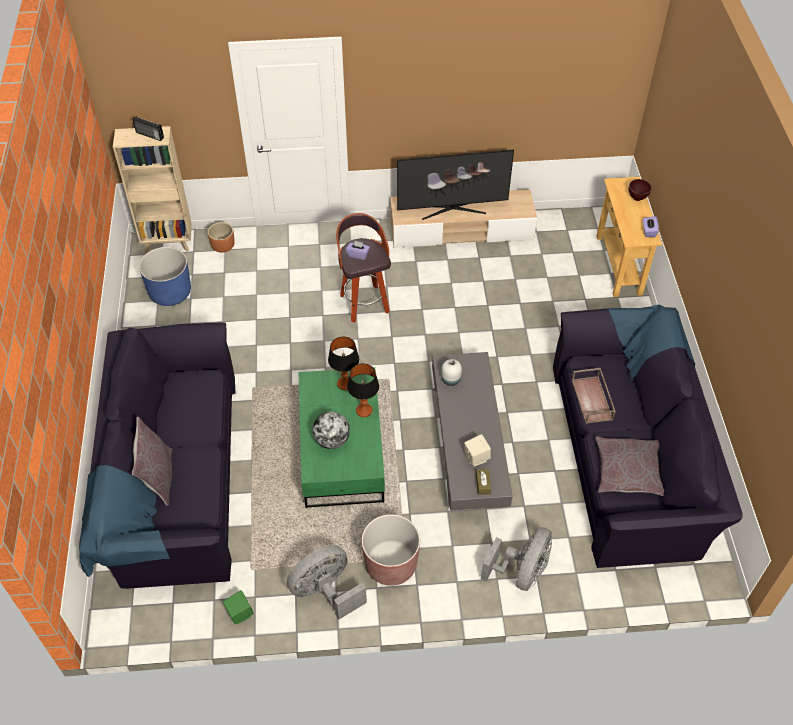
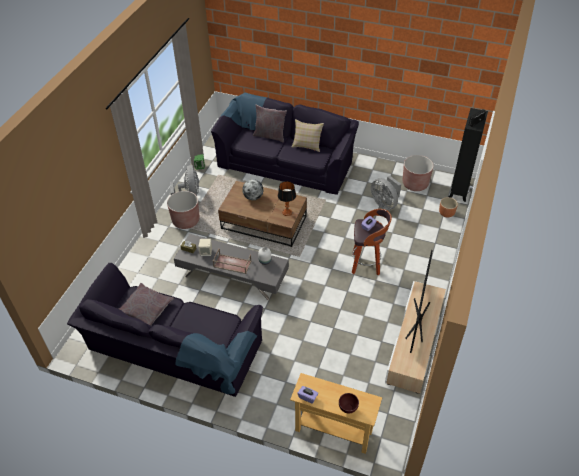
camera: 115 degrees right, 5 degrees down
(167, 412) = (307, 145): none -> beige pillow
(168, 243) = (459, 191): beige bookcase -> black bookcase
(170, 292) = (415, 184): blue planter -> brown planter
(341, 448) = (264, 222): green coffee table -> brown coffee table
(364, 410) = (264, 214): table lamp -> none
(521, 572) = (144, 267): grey fan -> grey fan (385, 203)
(592, 400) = (202, 314): brown tray -> brown tray (232, 264)

